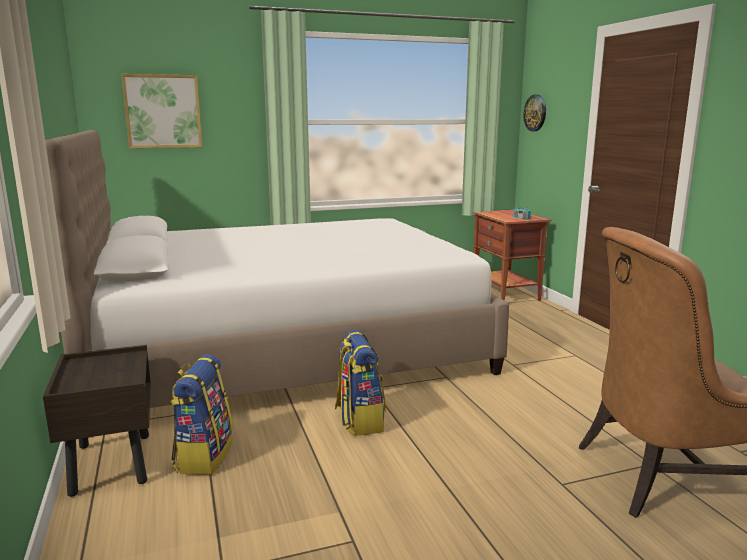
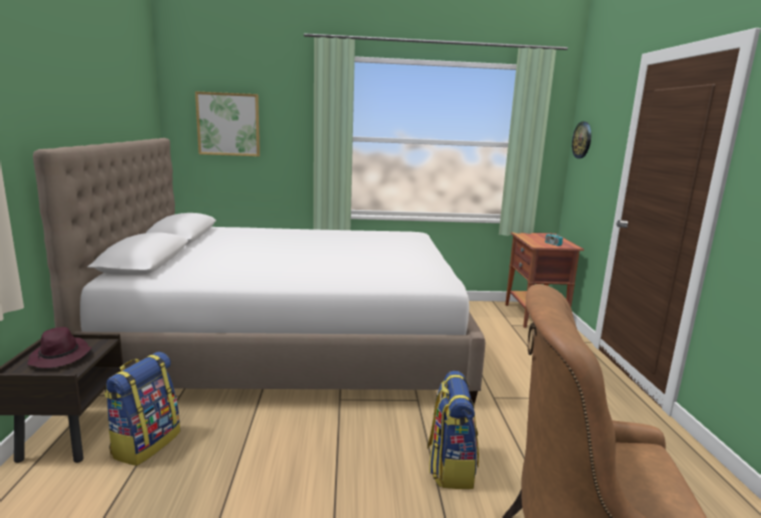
camera: 15 degrees right, 0 degrees up
(102, 373) = (60, 357): none -> purple hat
(359, 420) = (303, 433): backpack -> backpack (450, 467)

